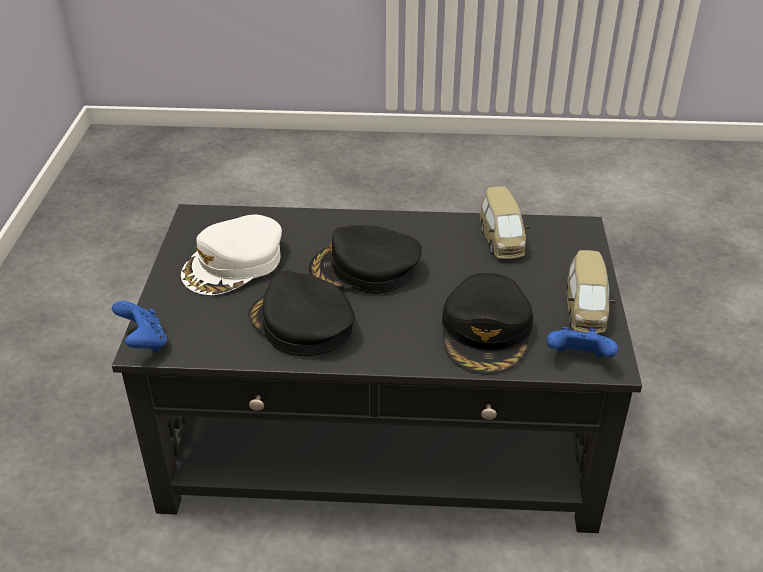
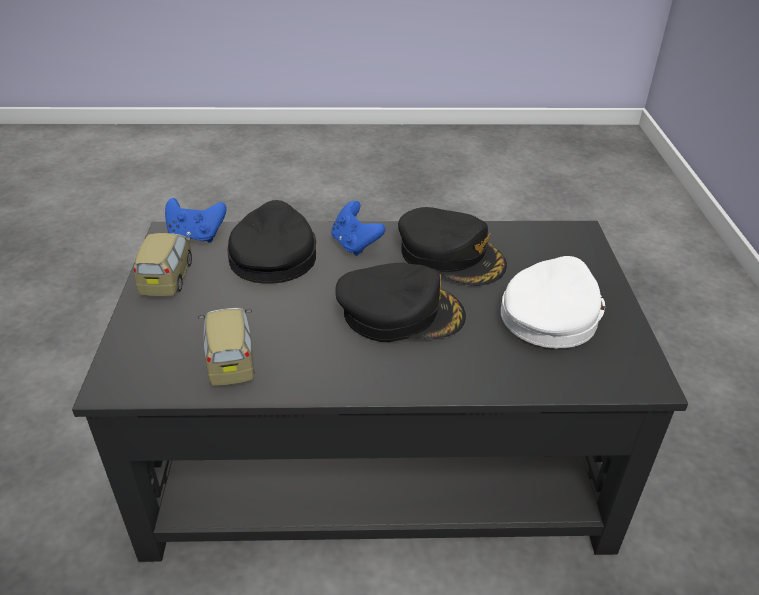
camera: 175 degrees right, 0 degrees up
(144, 342) = (584, 235): blue game controller -> blue game controller (355, 245)

